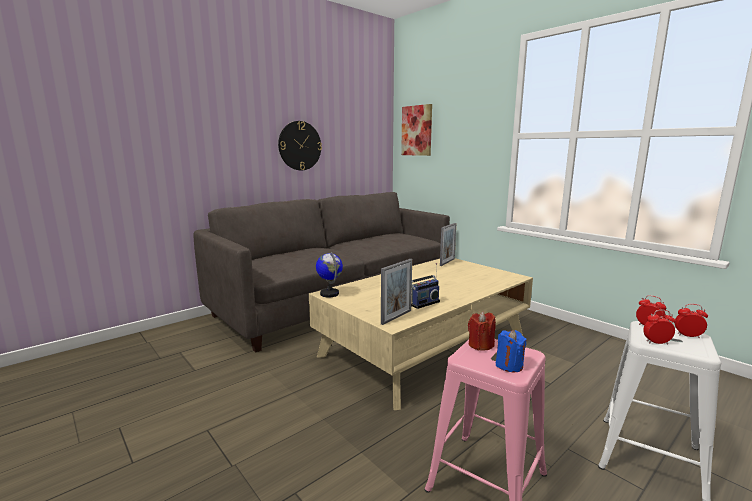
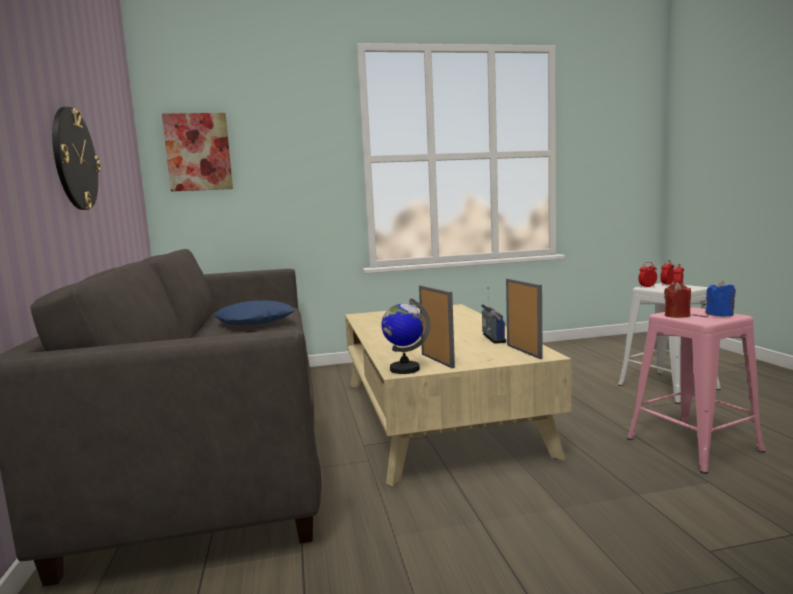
camera: 60 degrees left, 5 degrees down
(372, 244) = (255, 321): none -> blue pillow
(447, 262) = (367, 316): picture frame -> picture frame (437, 360)

